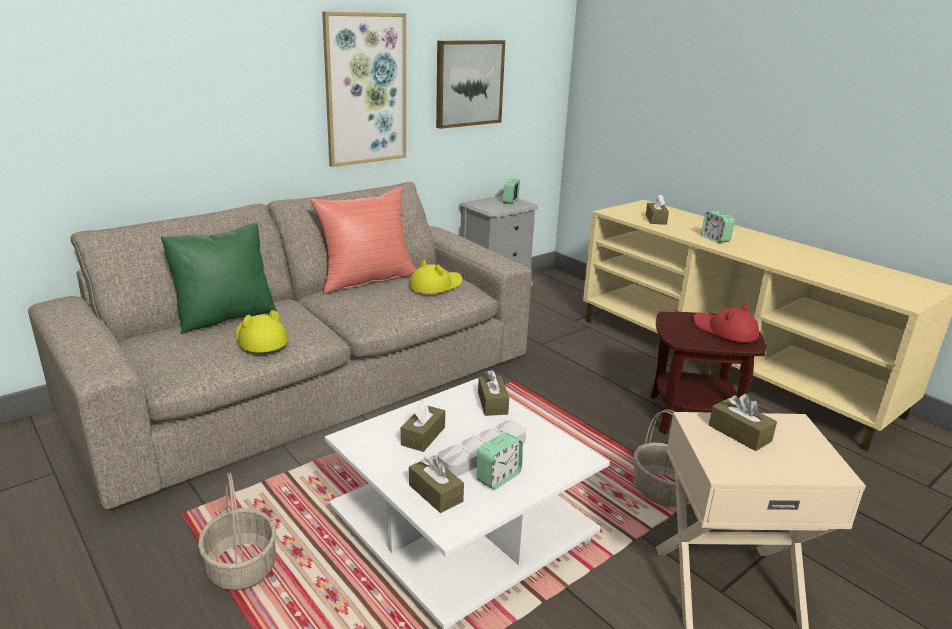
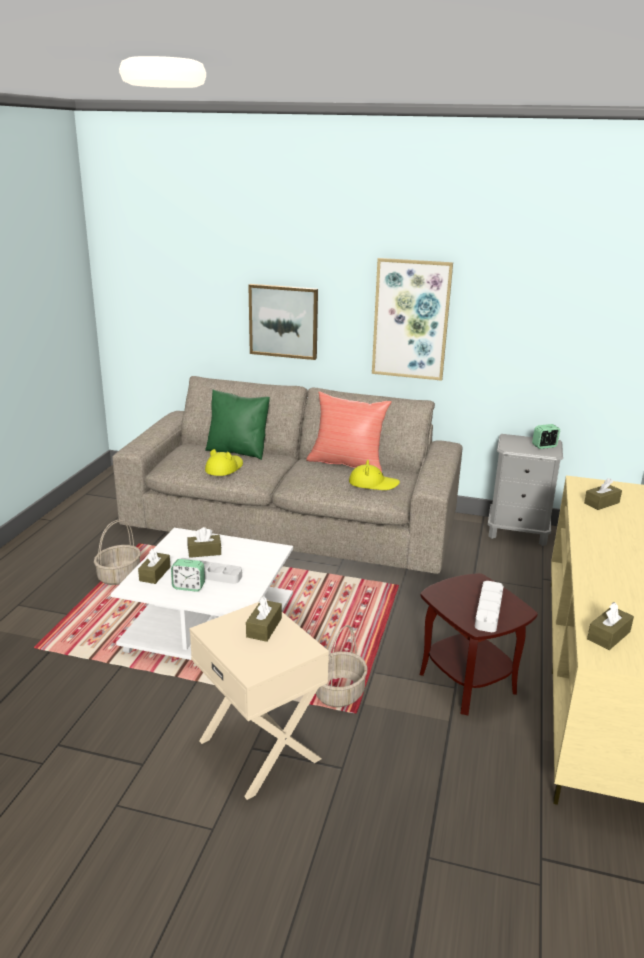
camera: 55 degrees right, 0 degrees up
(469, 83) = (522, 327): picture -> picture (283, 321)
(492, 403) = (267, 560): brown tissue box -> brown tissue box (608, 635)
(715, 239) = (601, 538): alarm clock -> none
(724, 330) = (488, 609): red hat -> grey tray

